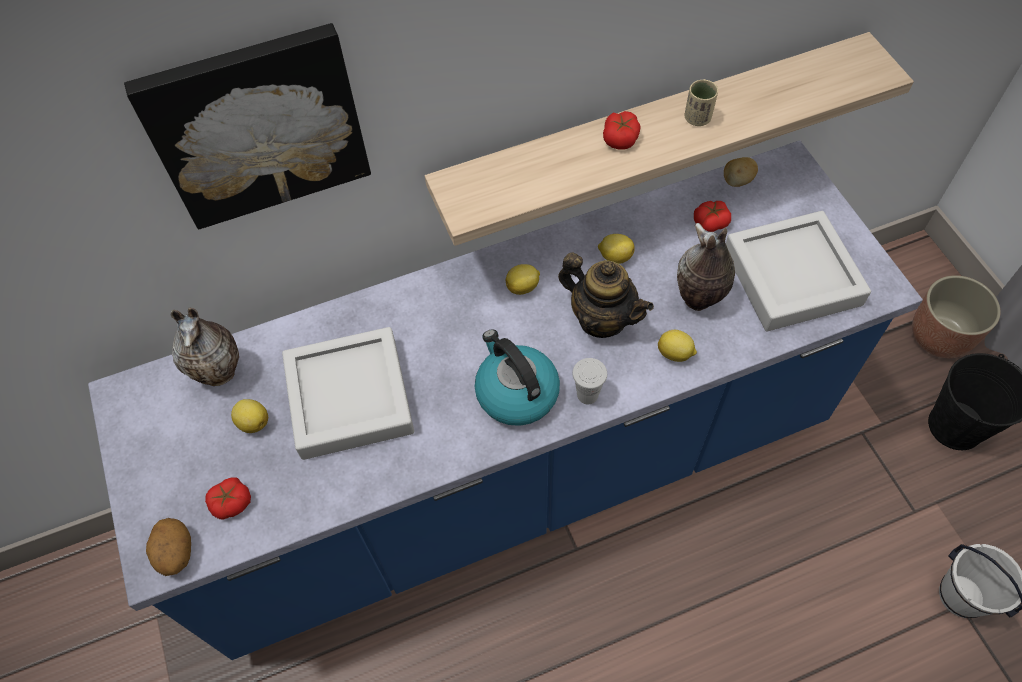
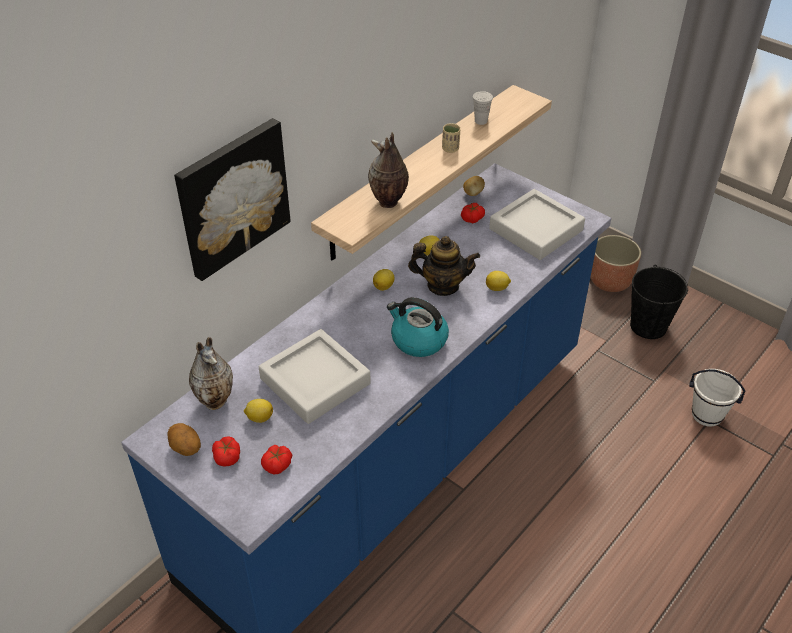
camera: 30 degrees left, 15 degrees down
(176, 553) = (259, 505): potato -> potato (185, 449)
(587, 395) = (461, 326): white cup -> white cup (481, 121)
(620, 138) = (414, 170): tomato -> tomato (227, 456)
(697, 300) = (491, 258): vase -> vase (388, 202)

